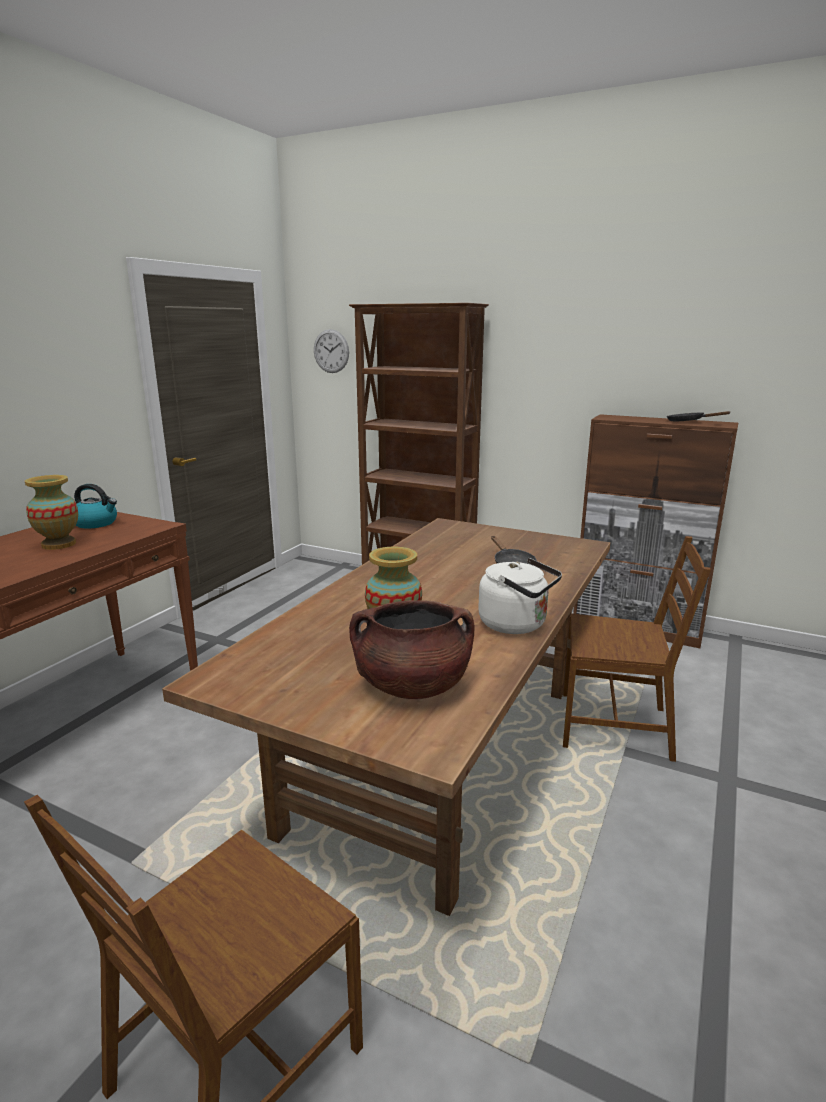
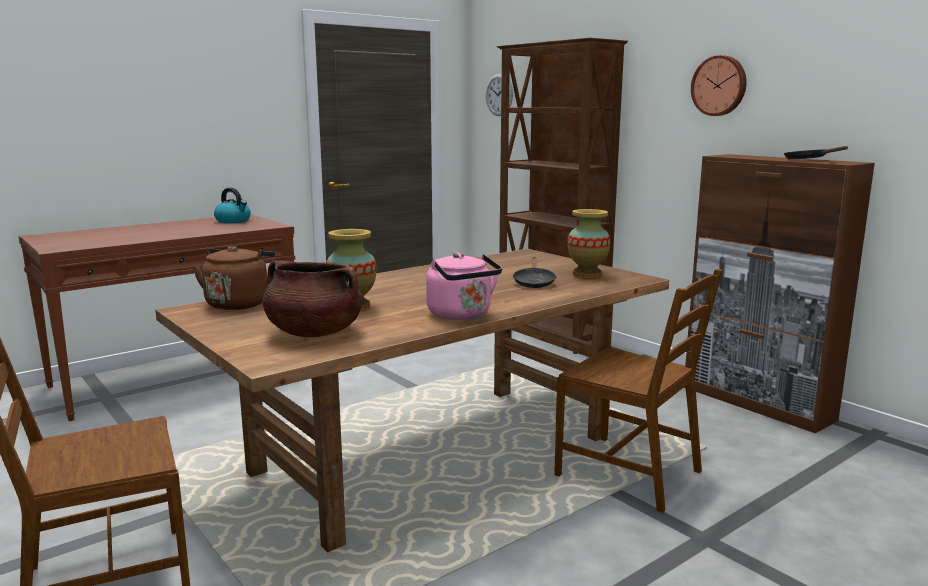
camera: 25 degrees right, 5 degrees down
(58, 544) = (191, 229): vase -> vase (587, 274)
(258, 655) = (238, 303): none -> brown kettle
(516, 625) = (462, 315): white kettle -> pink kettle
(587, 351) = (719, 86): none -> wall clock

